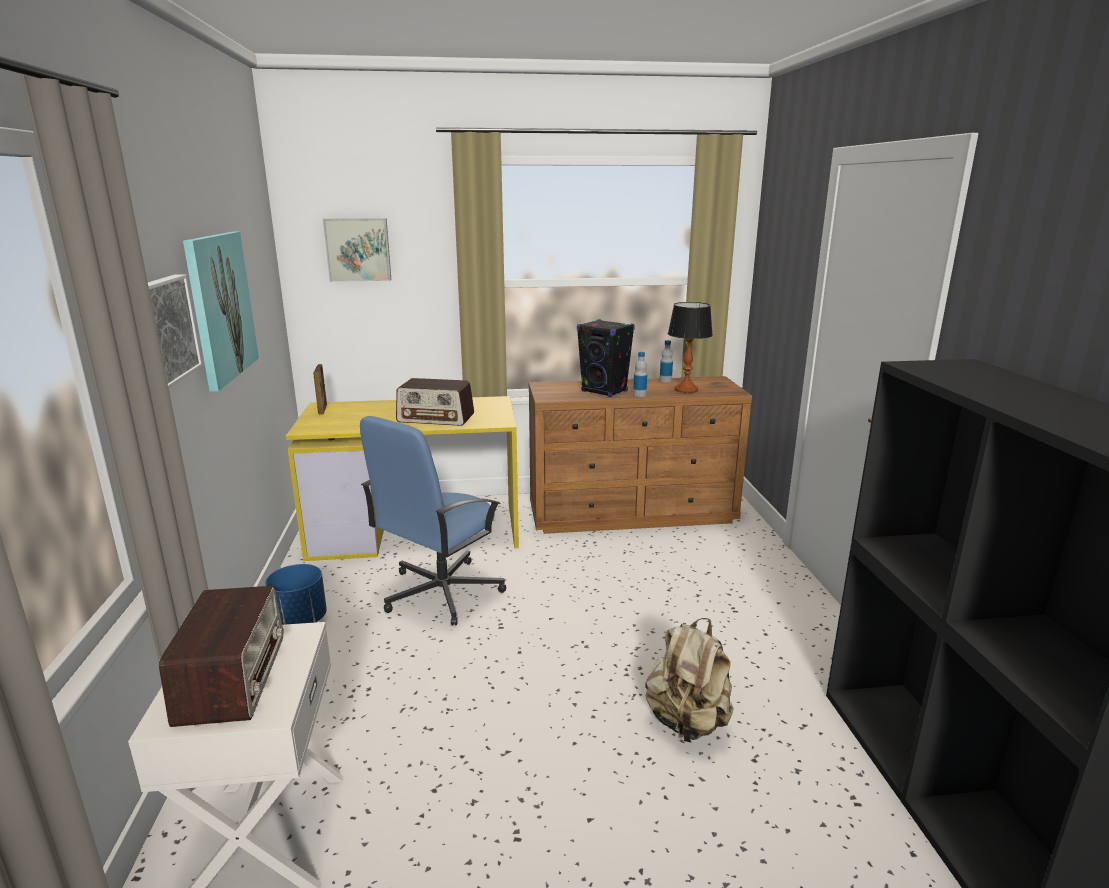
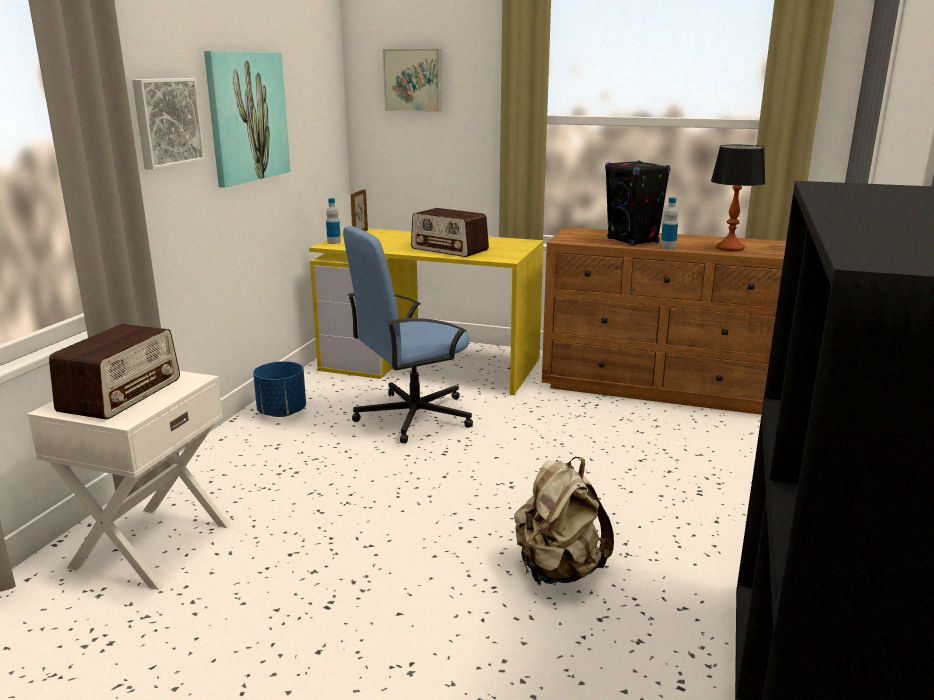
camera: 25 degrees right, 0 degrees up
(665, 380) = (717, 238): bottle -> bottle (334, 242)

